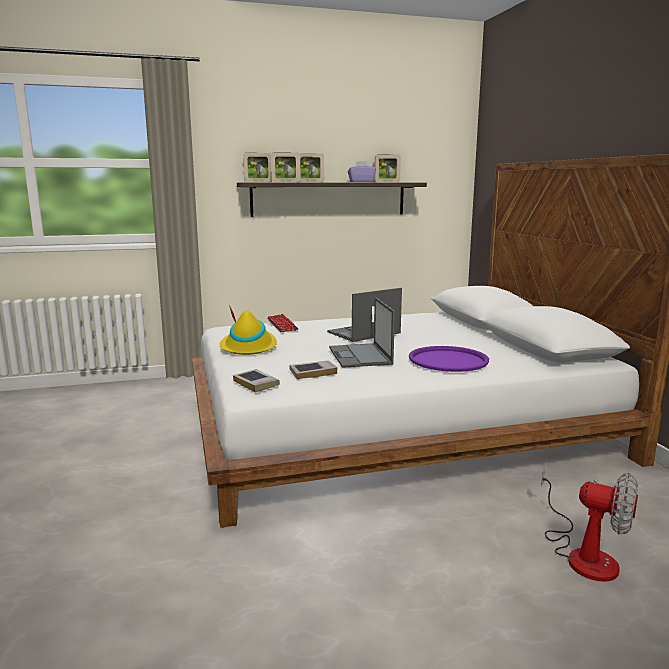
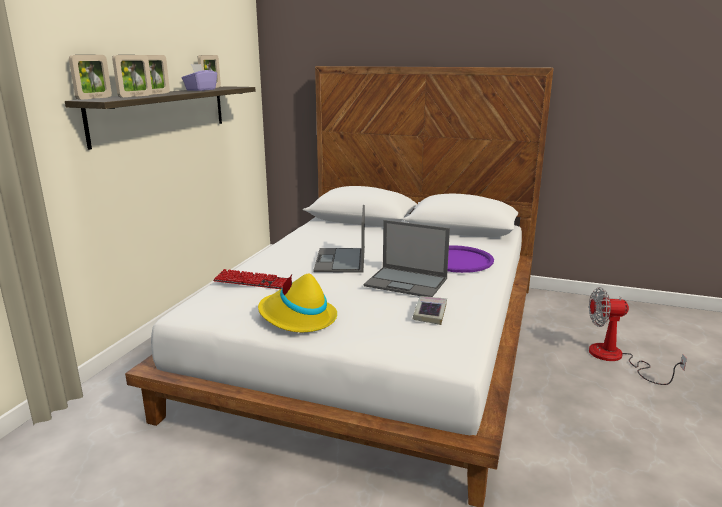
camera: 55 degrees left, 5 degrees up
(256, 384) = (434, 346): book -> none
(583, 554) = (616, 358): fan -> fan turned 150 degrees counterclockwise

